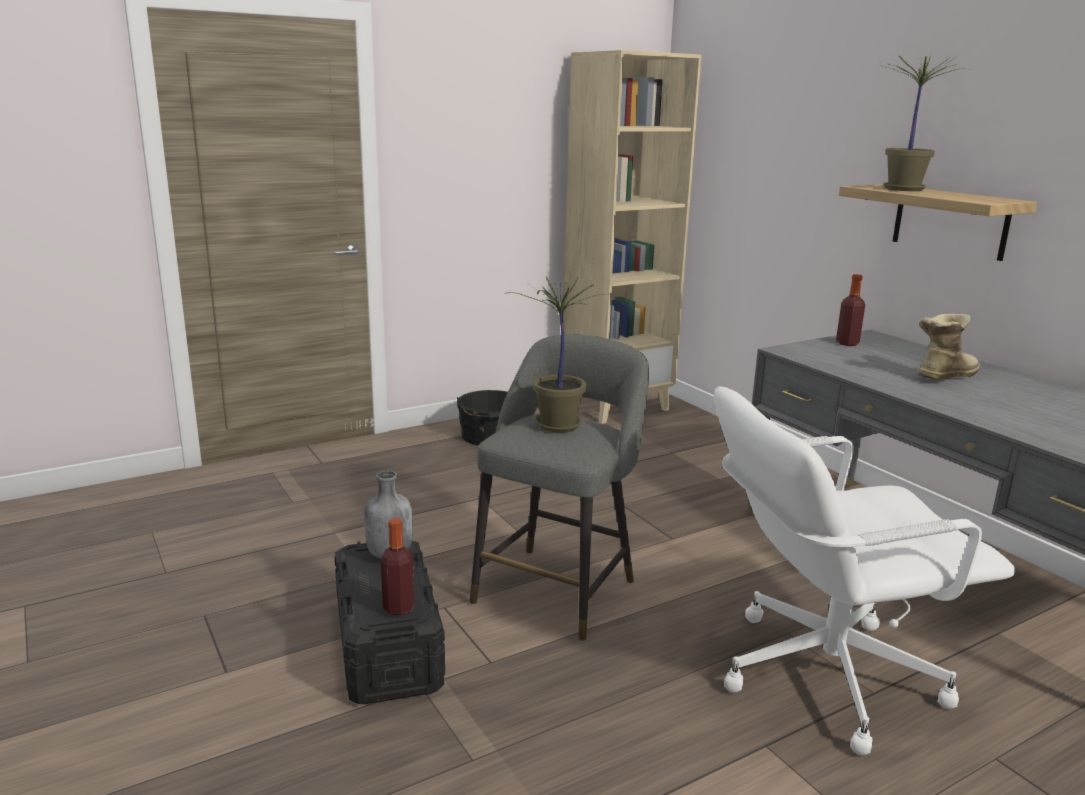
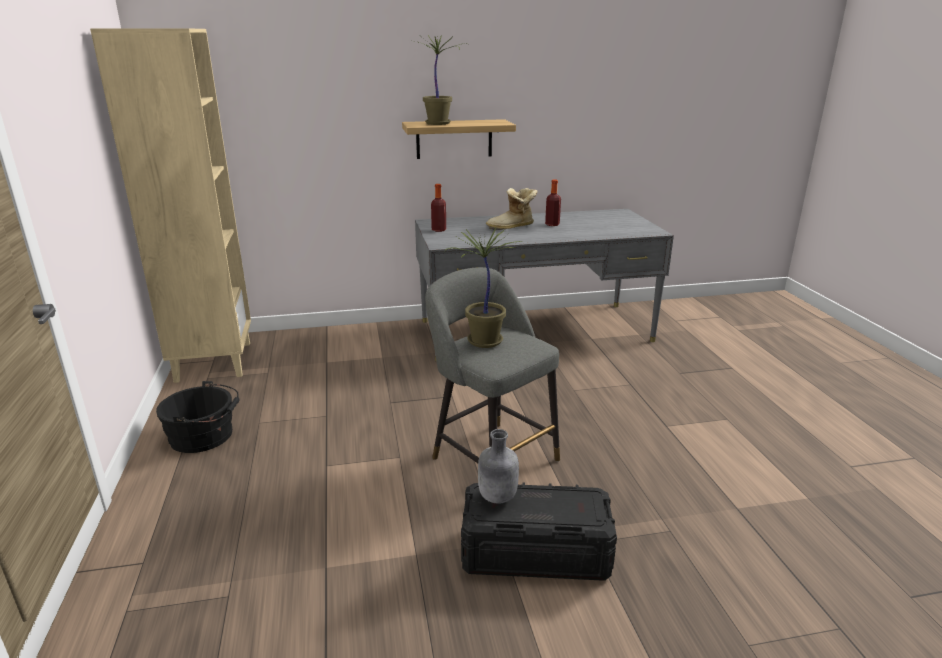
camera: 70 degrees left, 5 degrees up
(398, 608) = (581, 502): bottle -> bottle (552, 224)
(825, 673) = (612, 391): white office chair -> none
(942, 376) = (512, 227): boot -> boot turned 90 degrees counterclockwise

